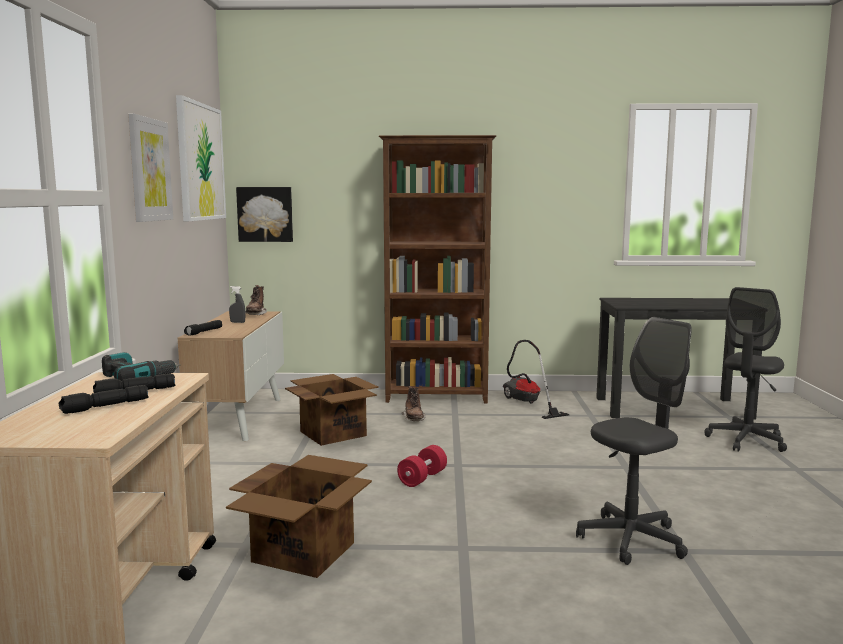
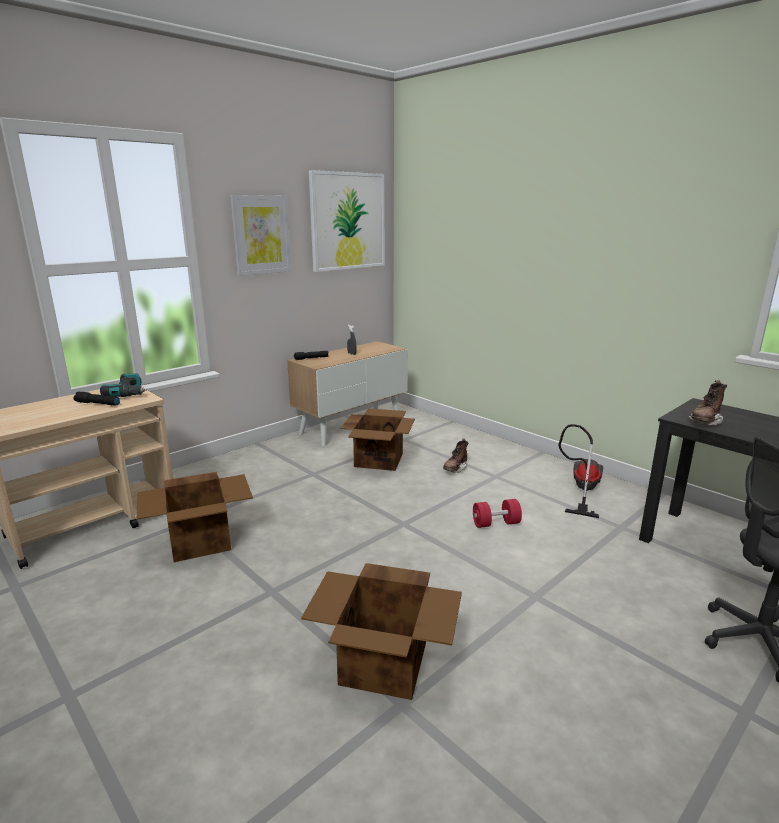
camera: 45 degrees right, 10 degrees up
(105, 407) = (61, 410): black flashlight -> none
(255, 314) = (382, 348): brown boot -> brown boot (705, 421)
(265, 214) = (416, 263): picture -> none
(422, 478) = (359, 523): red dumbbell -> red dumbbell (496, 523)
(437, 397) = (514, 455): brown bookcase -> none
(631, 539) = (385, 663): grey office chair -> cardboard box

